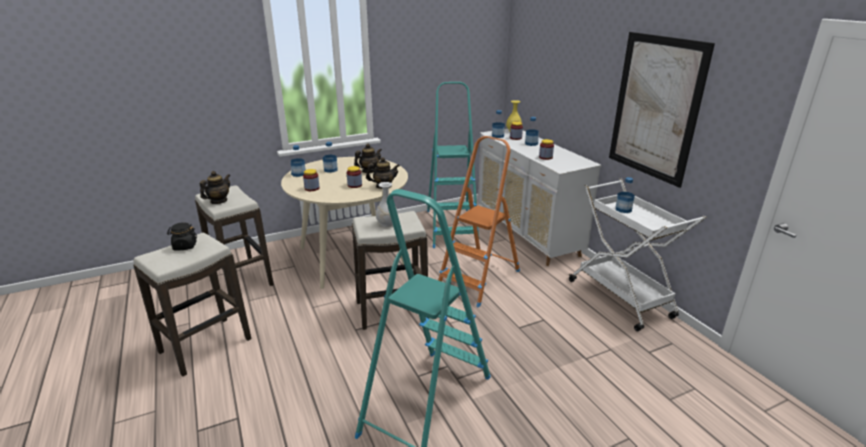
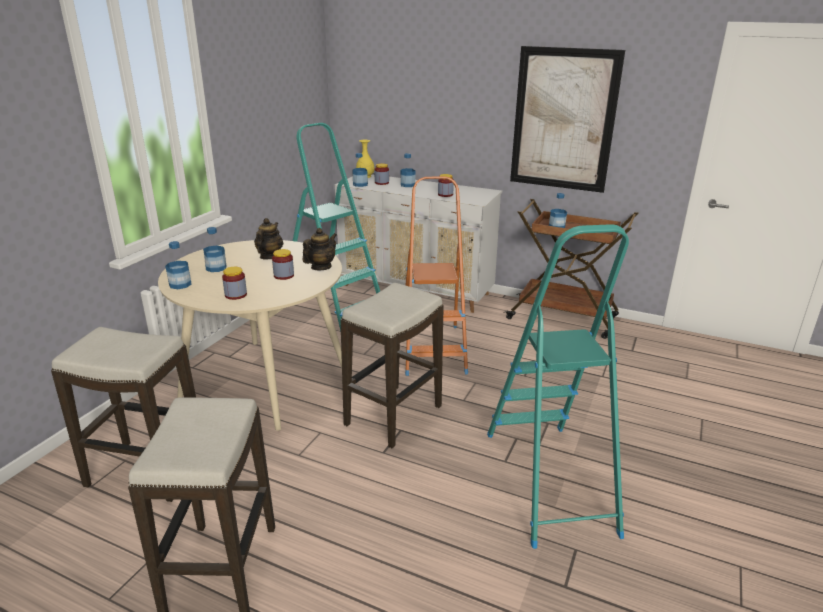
camera: 40 degrees left, 0 degrees up
(185, 246) = (188, 423): black jar -> none
(218, 201) = (116, 354): teapot -> none
(386, 224) = (393, 304): white vase -> none
(620, 299) = (562, 318): white cart -> brown cart

